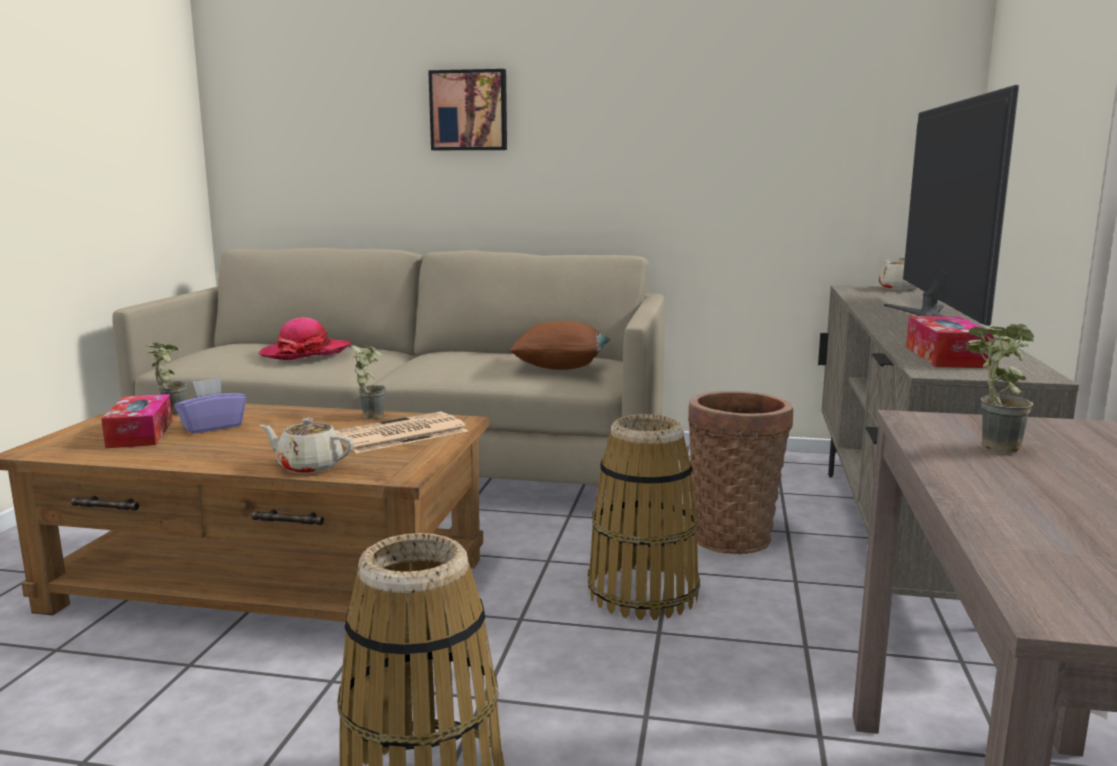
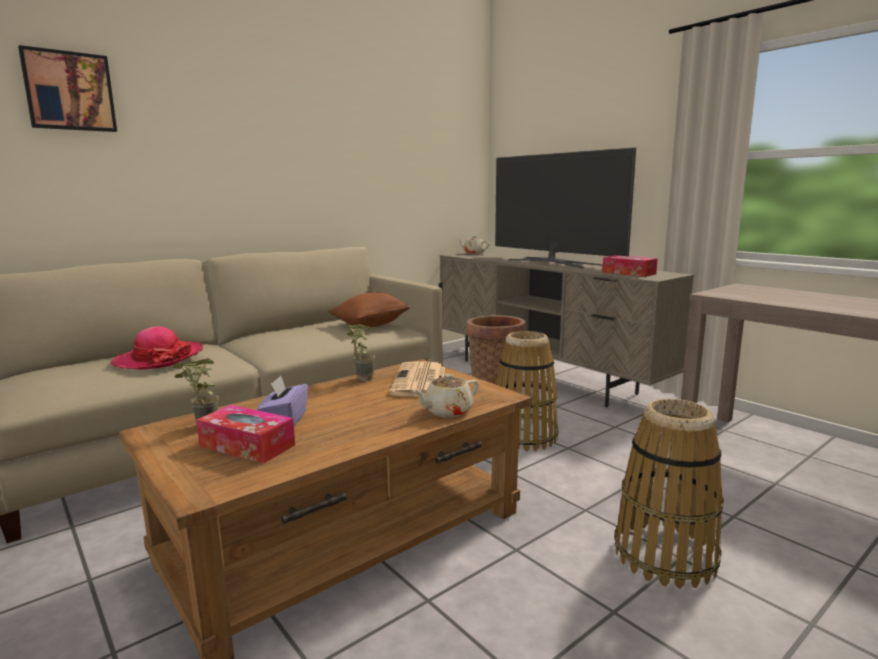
camera: 50 degrees left, 0 degrees up
(469, 110) = (206, 141): picture -> picture (69, 91)
(987, 448) = (760, 296): potted plant -> none

